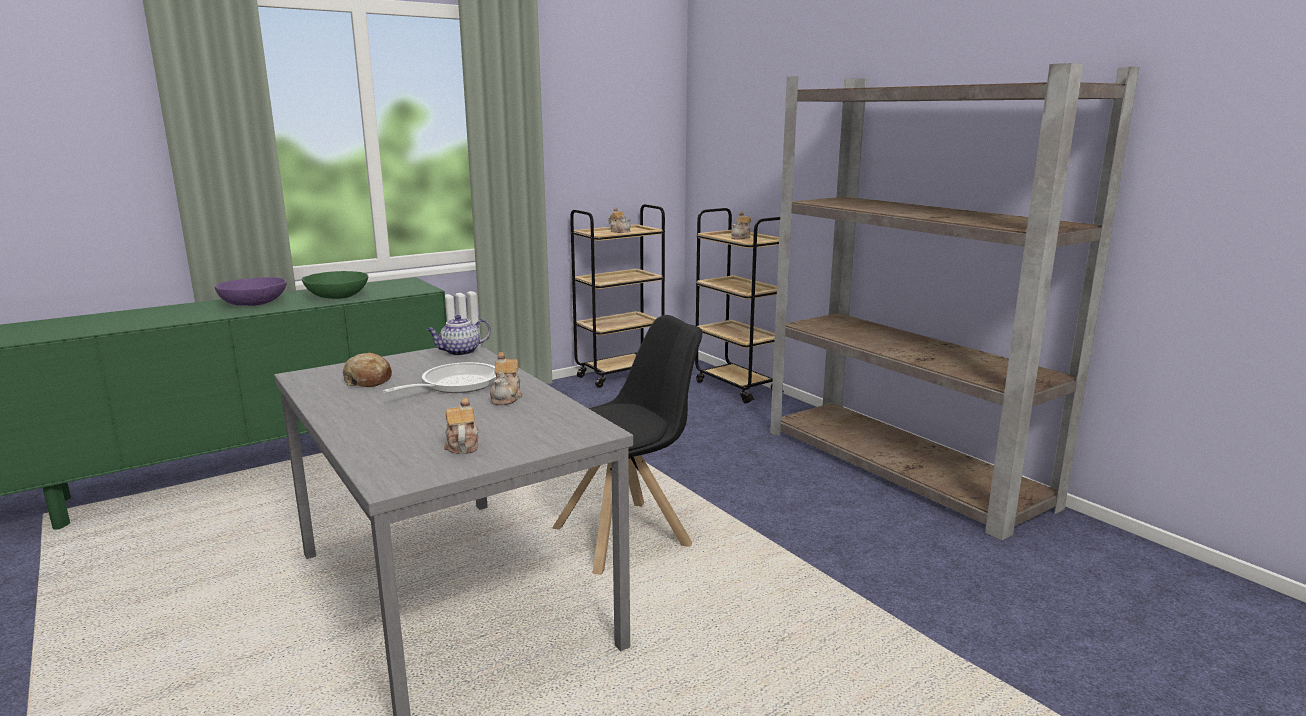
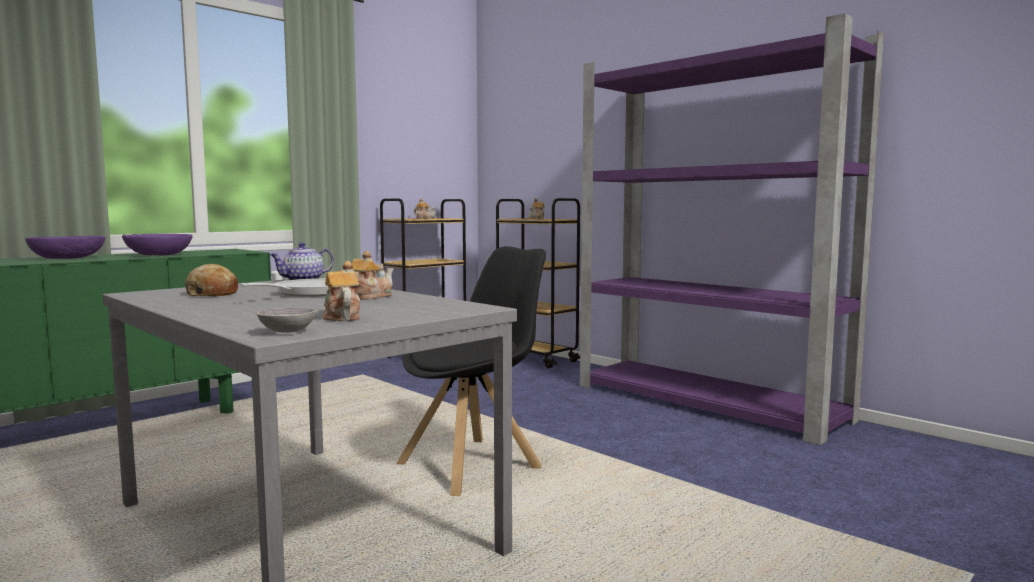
camera: 10 degrees left, 10 degrees down
(337, 296) = (159, 255): green bowl -> purple bowl
(405, 473) = (288, 331): none -> grey bowl
(507, 397) = (369, 297): teapot -> teapot turned 135 degrees counterclockwise
(902, 467) = (707, 402): brown bookcase -> purple bookcase

